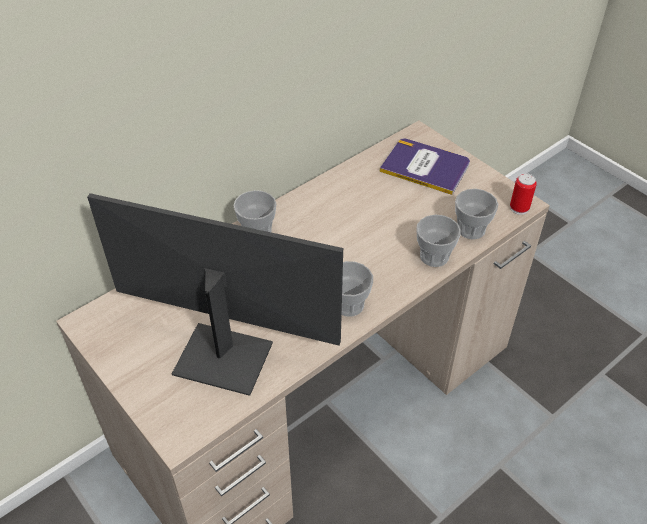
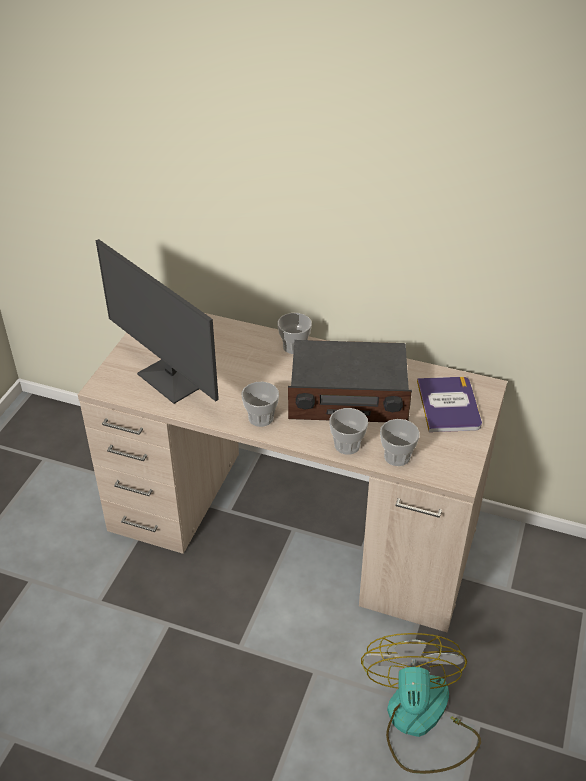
camera: 60 degrees right, 5 degrees down
(223, 356) = (173, 379): monitor -> monitor turned 150 degrees clockwise
(364, 225) = (348, 396): none -> radio
(519, 208) = (451, 478): can -> none
(584, 412) = (419, 722): none -> fan

